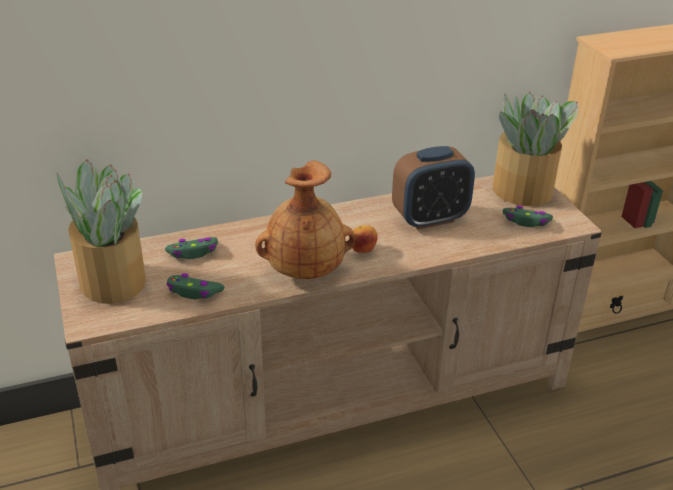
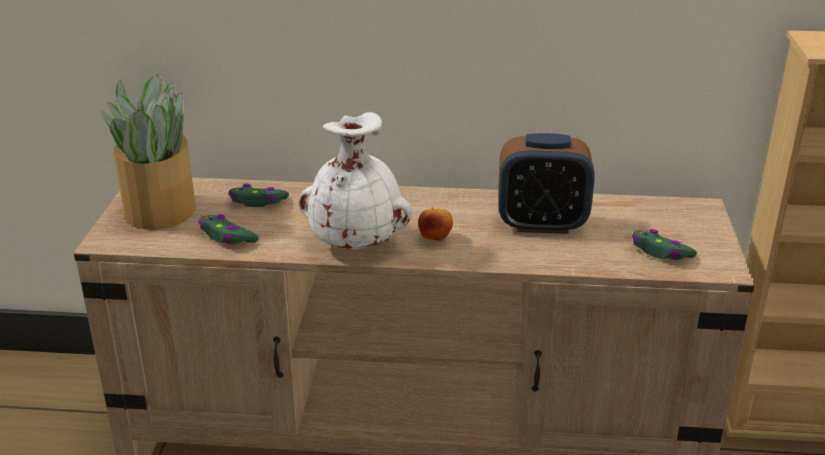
camera: 25 degrees right, 5 degrees down
(305, 269) = (357, 242): brown vase -> white vase
(523, 191) = (684, 220): potted plant -> none

